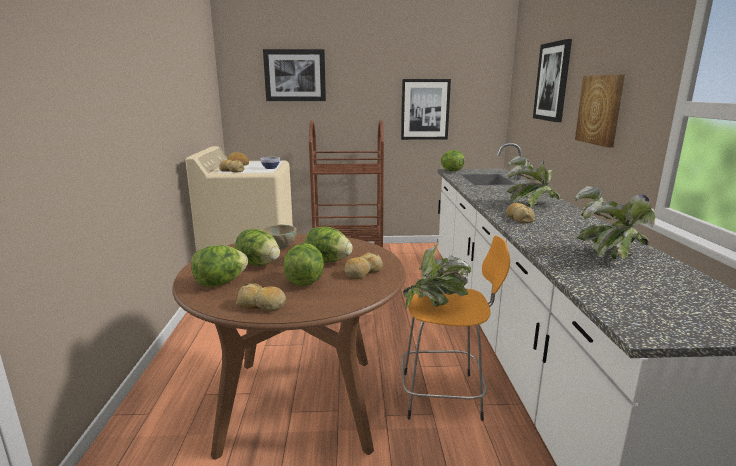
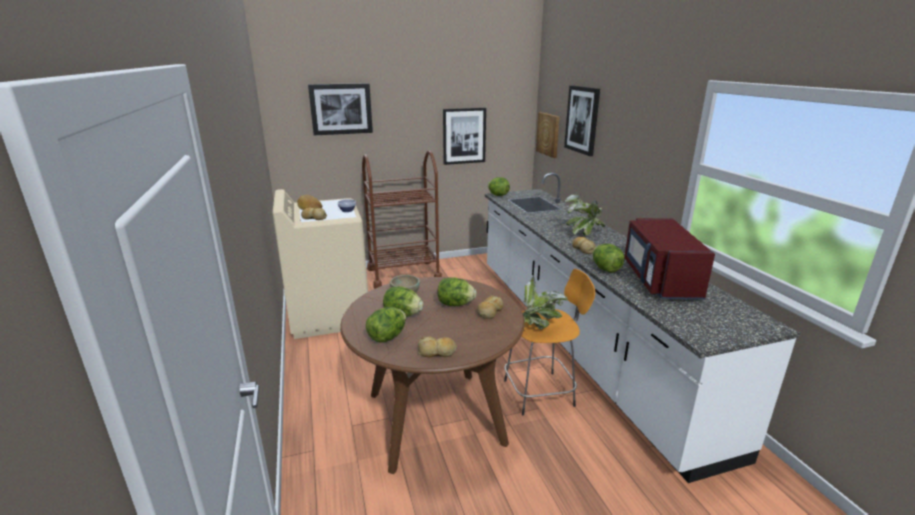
camera: 15 degrees left, 5 degrees up
(304, 281) = (452, 326): lettuce -> lettuce (605, 269)
(600, 110) = (629, 154): picture -> picture (548, 134)
(608, 255) = (659, 280): potted plant -> red microwave

